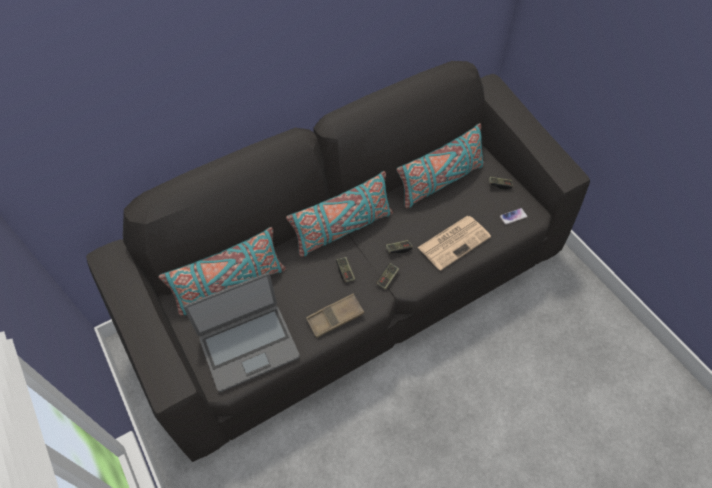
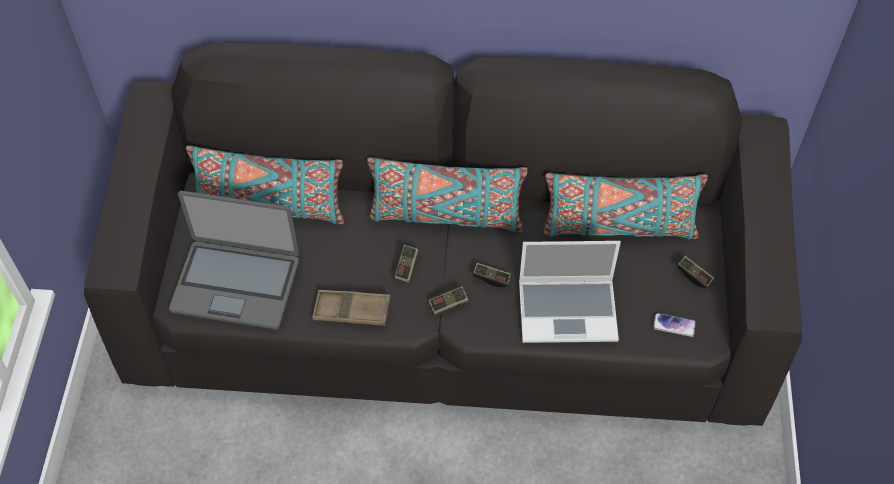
camera: 35 degrees right, 0 degrees up
(454, 241) = (568, 310): newspaper -> laptop

